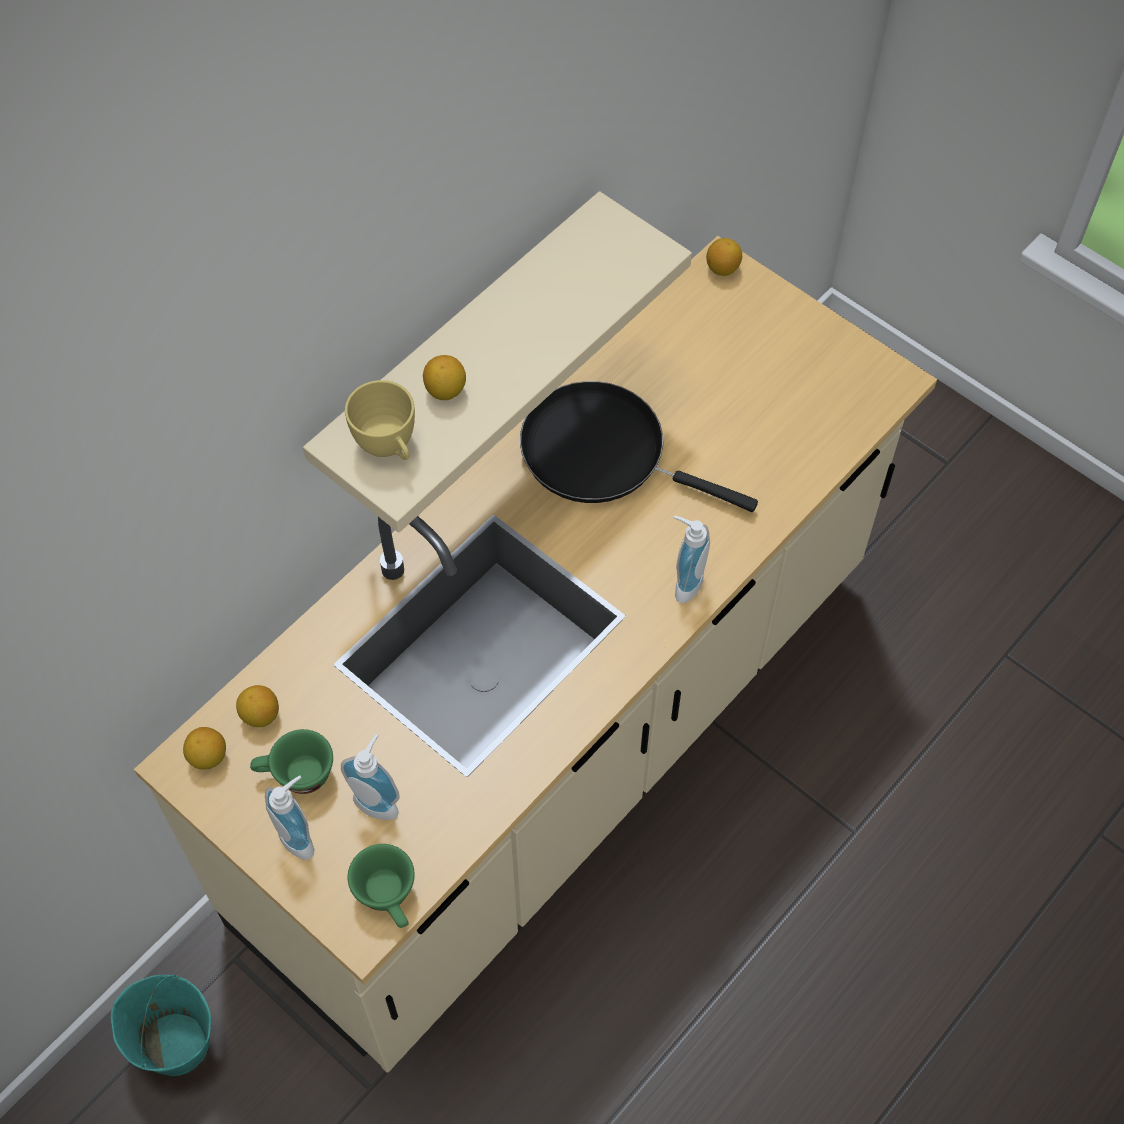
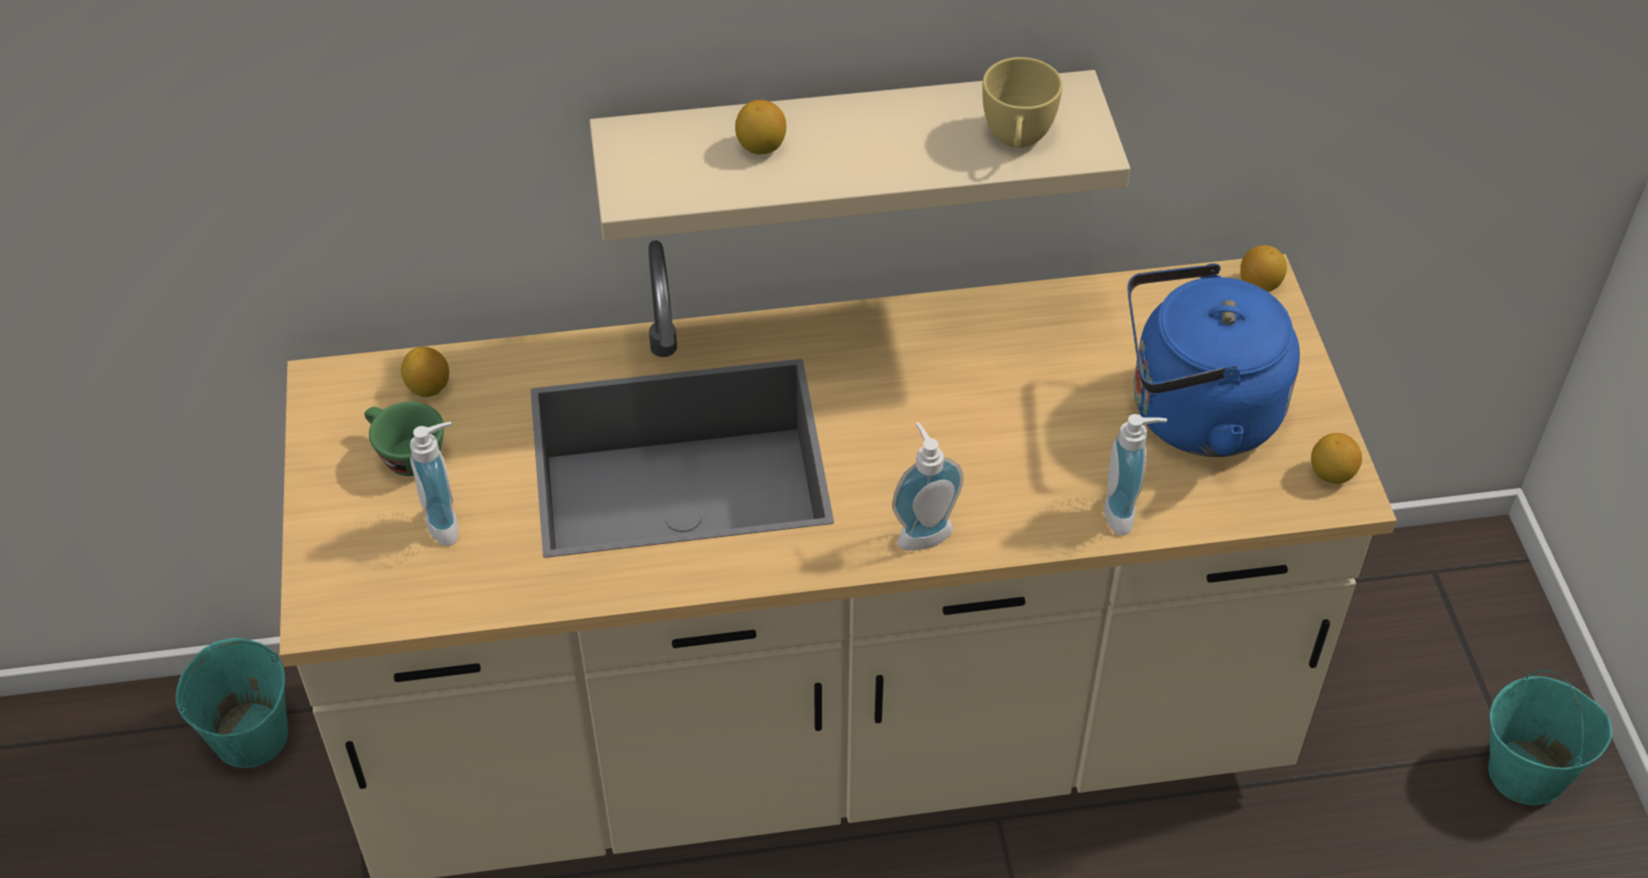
camera: 40 degrees right, 10 degrees down
(208, 757) = (352, 391): lemon -> lemon (1331, 474)
(301, 836) = (356, 505): soap dispenser -> soap dispenser (1126, 512)
(389, 447) = (660, 161): yellow cup -> yellow cup (1017, 140)
(389, 897) = (372, 606): green cup -> none
(603, 453) = (962, 372): black frying pan -> none
(766, 386) = (1194, 414): none -> blue kettle
(968, 470) = (1527, 773): none -> turquoise bucket

